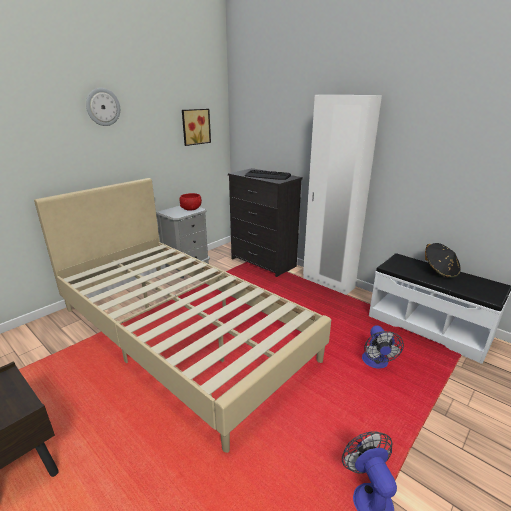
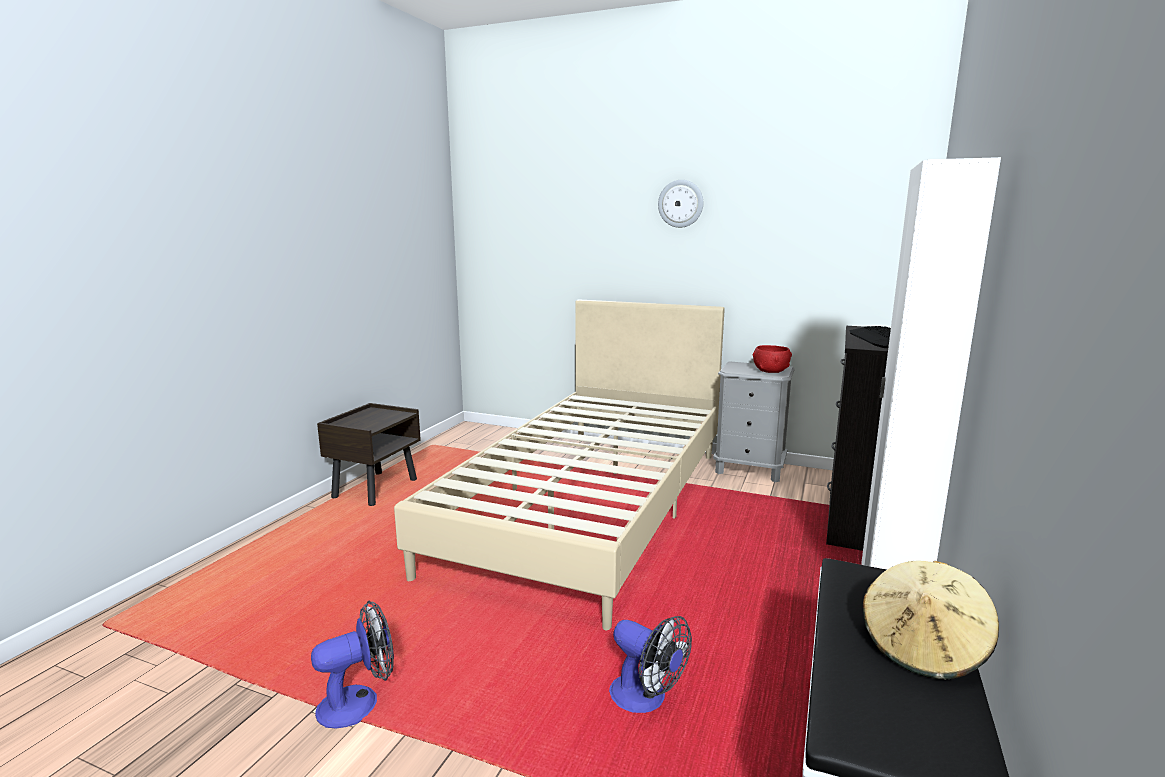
camera: 70 degrees right, 10 degrees down
(195, 126) = (839, 240): picture -> none
(376, 363) = (646, 699): fan -> fan turned 120 degrees counterclockwise
(440, 271) = (923, 648): black hat -> beige hat

